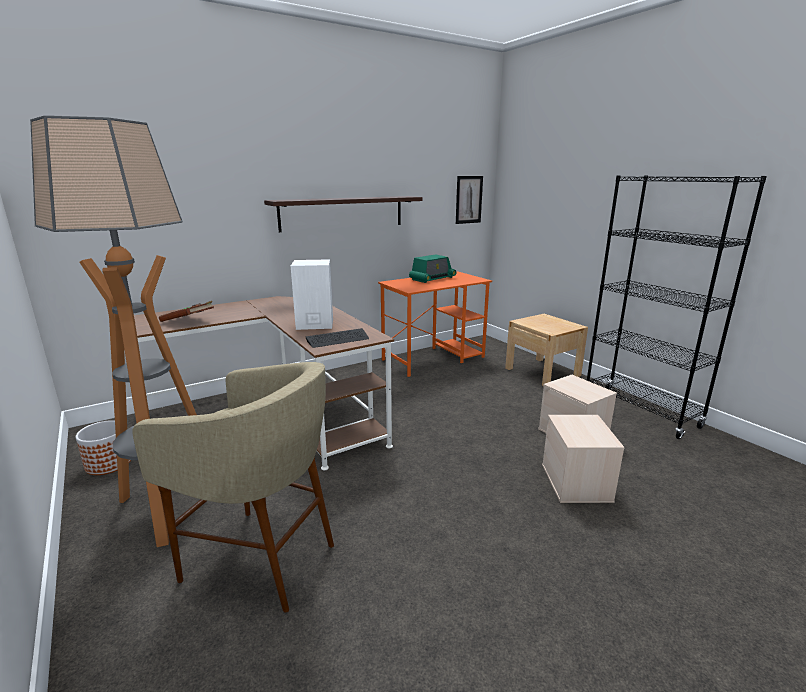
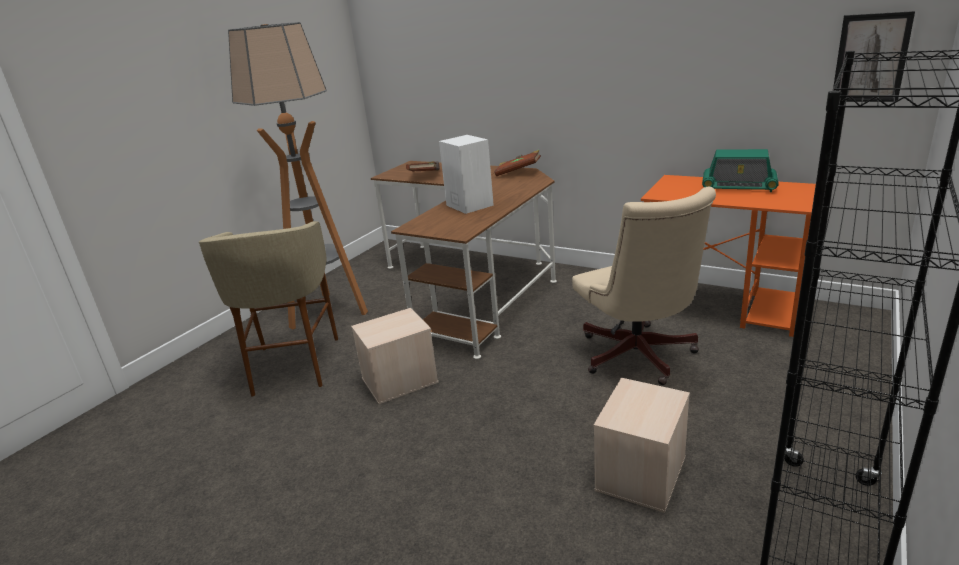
camera: 65 degrees right, 5 degrees up
(108, 463) = (358, 270): planter -> none
(274, 301) = (518, 172): none -> brown book
(337, 339) = (437, 225): keyboard -> none
(343, 213) = (621, 77): shelf -> none
(460, 396) = (639, 358): none -> beige office chair
(542, 372) = (826, 399): beige nightstand -> none
(577, 483) = (514, 501): beige storage box -> beige storage box (399, 381)

